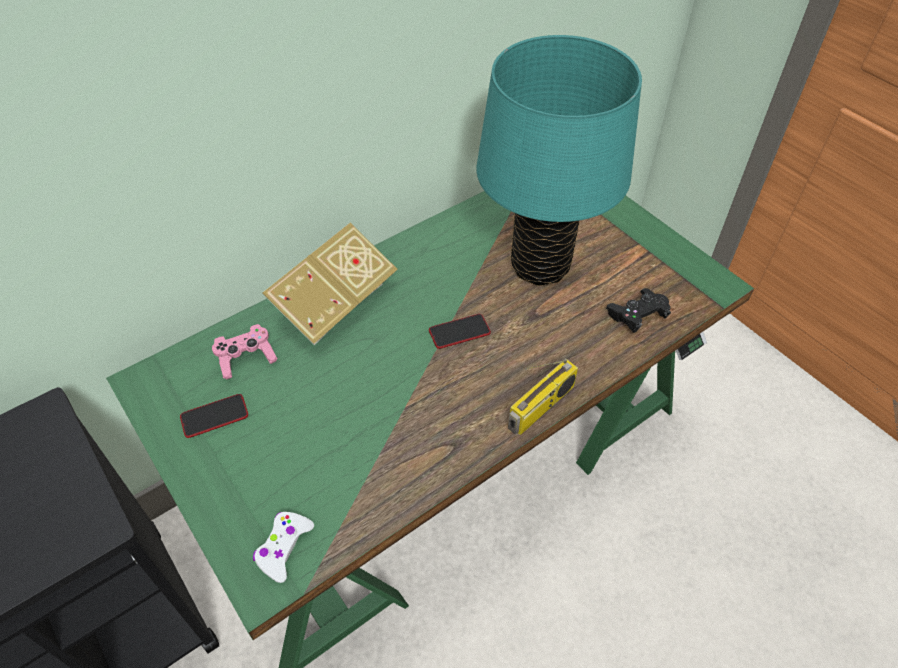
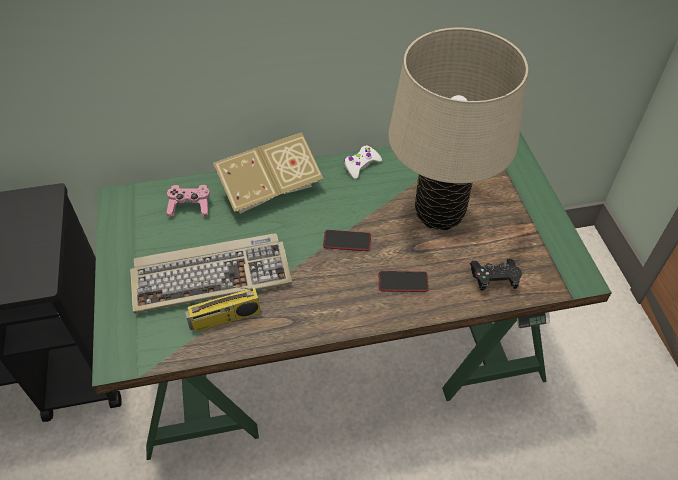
camera: 25 degrees right, 0 degrees up
(214, 416) = (148, 238): phone -> phone (403, 282)
(284, 548) = (142, 342): white game controller -> white game controller (361, 165)
(324, 430) = (212, 275): none -> keyboard
(540, 266) = (439, 213): turquoise table lamp -> beige table lamp
(541, 407) = (373, 319): radio -> radio (225, 318)

